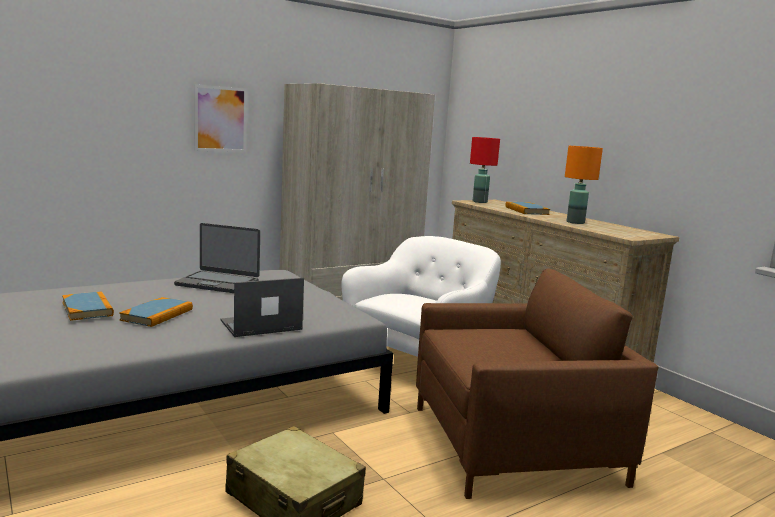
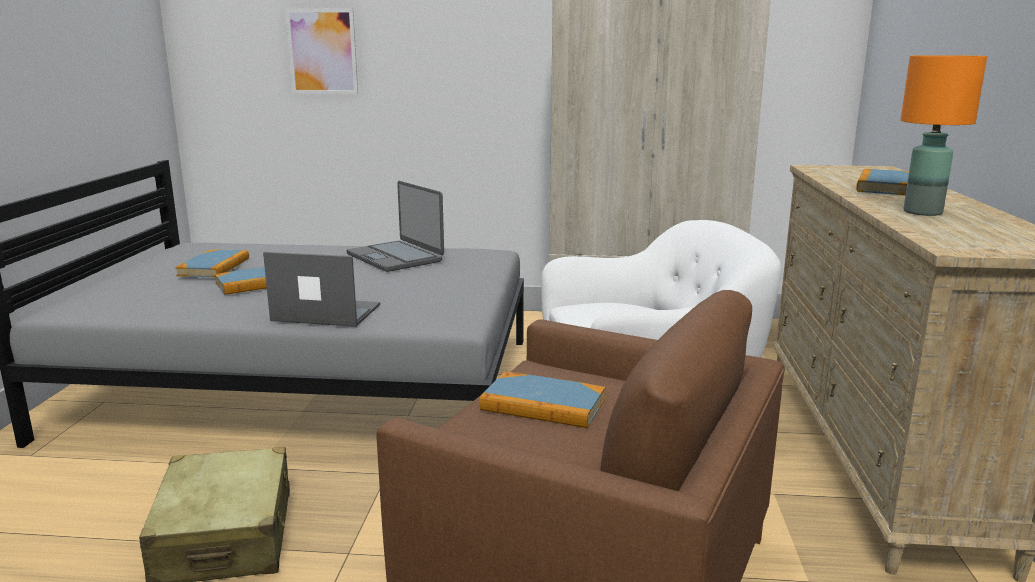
camera: 40 degrees right, 5 degrees up
(220, 119) = (473, 47): picture -> picture (322, 51)
(480, 202) = (839, 169): red table lamp -> none
(491, 346) = (543, 405): none -> book

